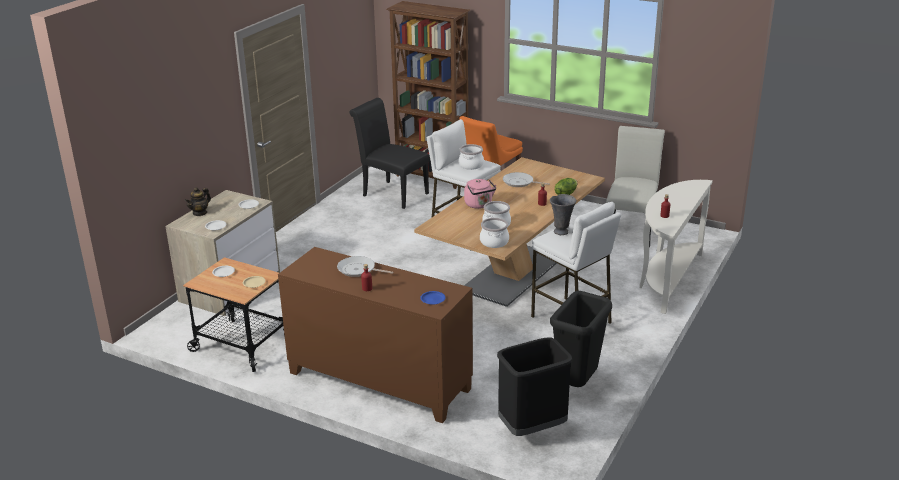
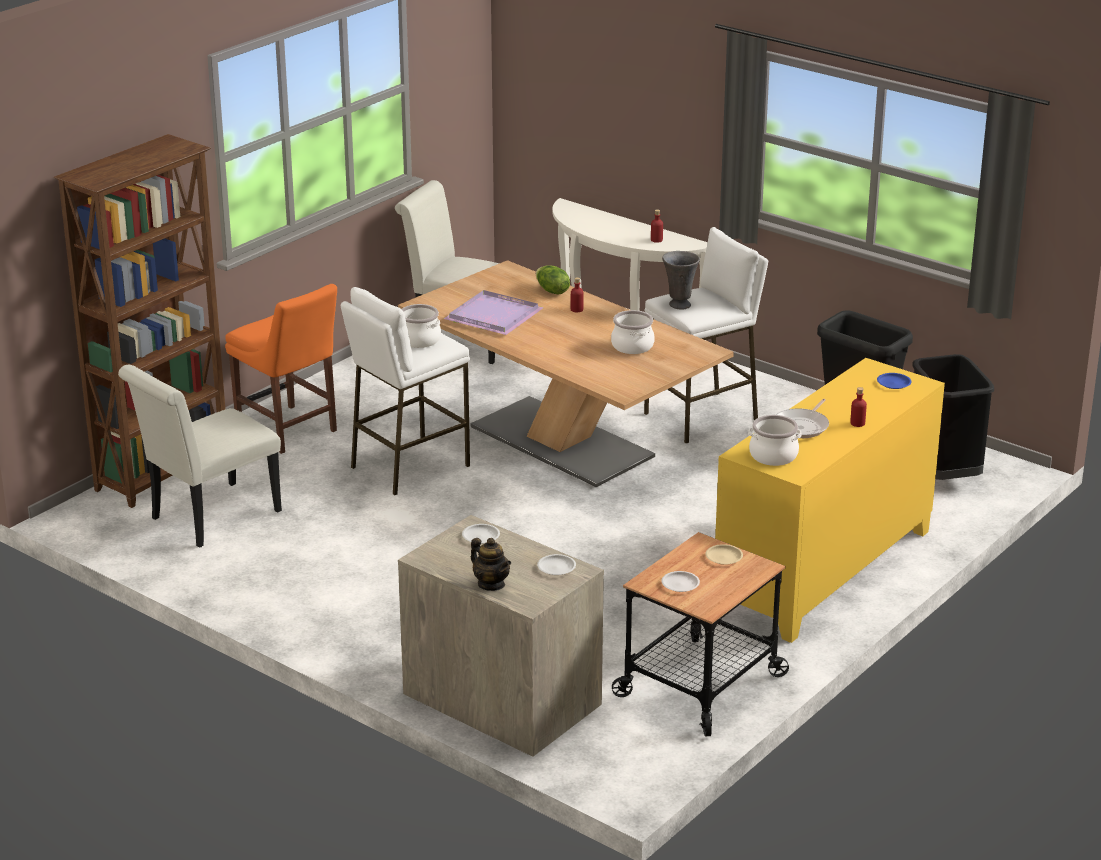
camera: 80 degrees left, 0 degrees up
(378, 381) = (825, 571): brown cabinet -> yellow cabinet
(392, 194) = (209, 518): black chair -> white chair
(479, 205) = (562, 351): pink kettle -> none
(494, 242) = (687, 353): cooking pot -> cooking pot (773, 456)
(520, 182) = (495, 316): frying pan -> purple tray

